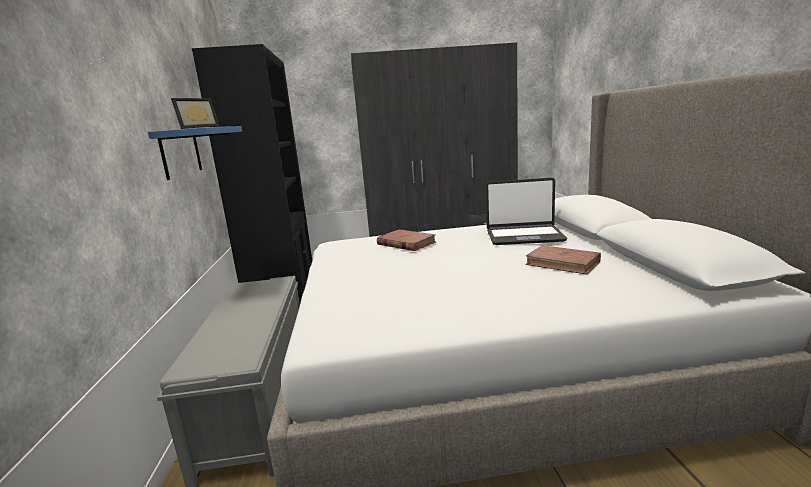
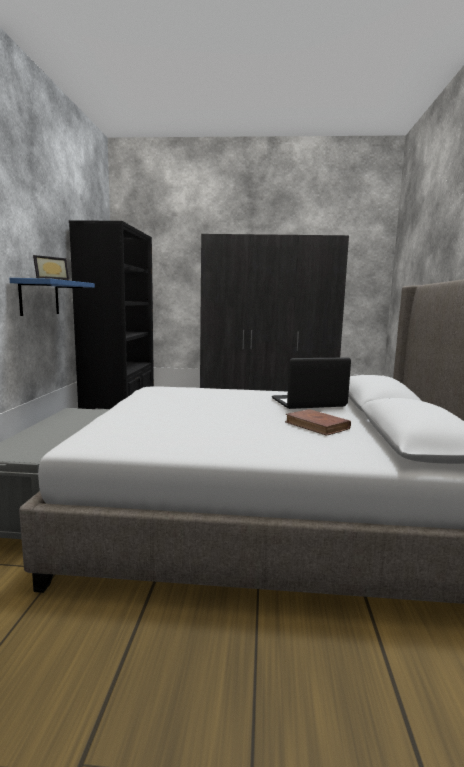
camera: 10 degrees right, 5 degrees down
(406, 243) = (205, 394): brown book -> none
(524, 236) = (308, 403): laptop -> laptop turned 150 degrees clockwise

